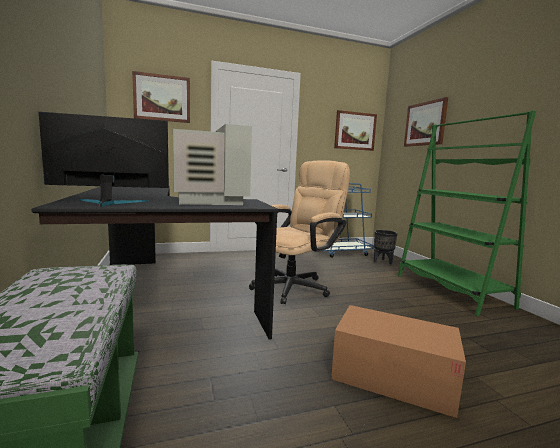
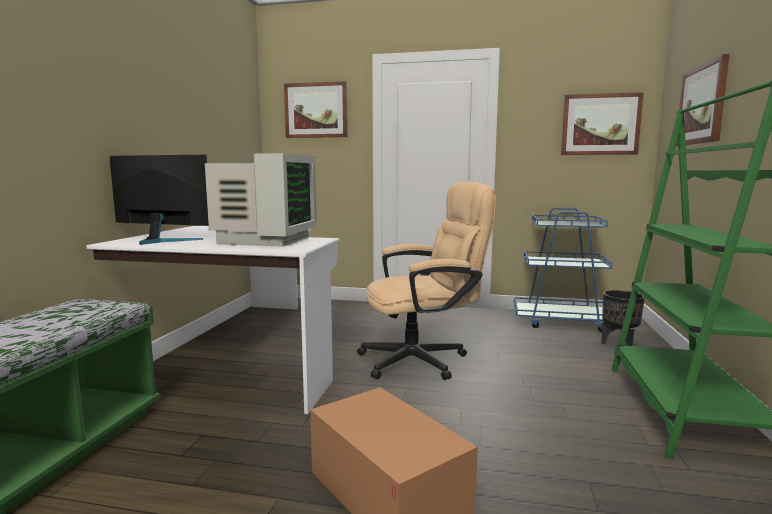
camera: 30 degrees right, 0 degrees up
(150, 301) = (242, 350): black desk -> white desk

